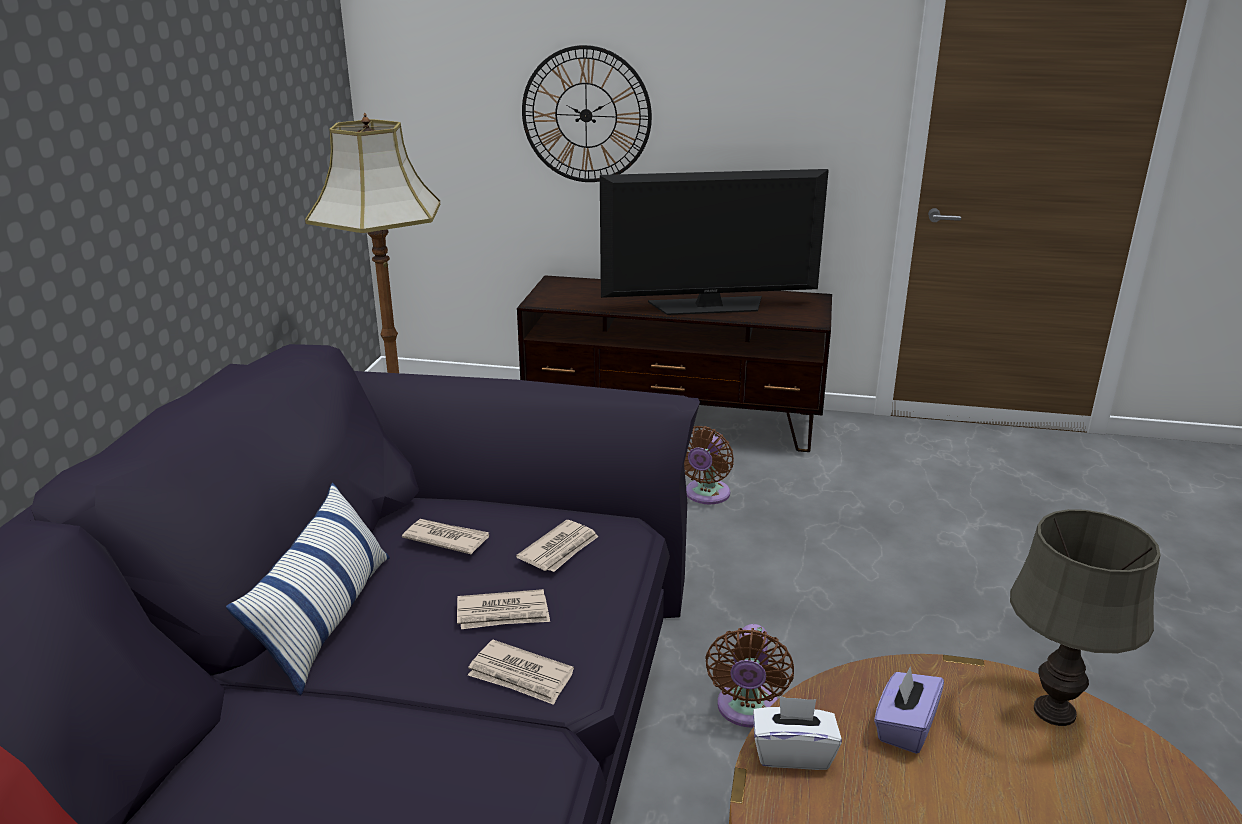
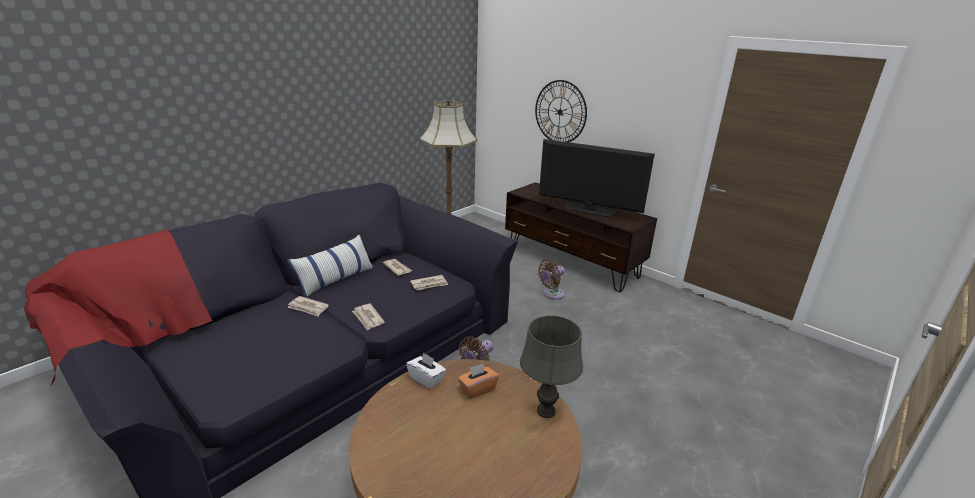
camera: 30 degrees right, 0 degrees up
(503, 613) = (387, 298): newspaper -> newspaper (308, 308)
(904, 727) = (477, 389): purple tissue box -> orange tissue box

